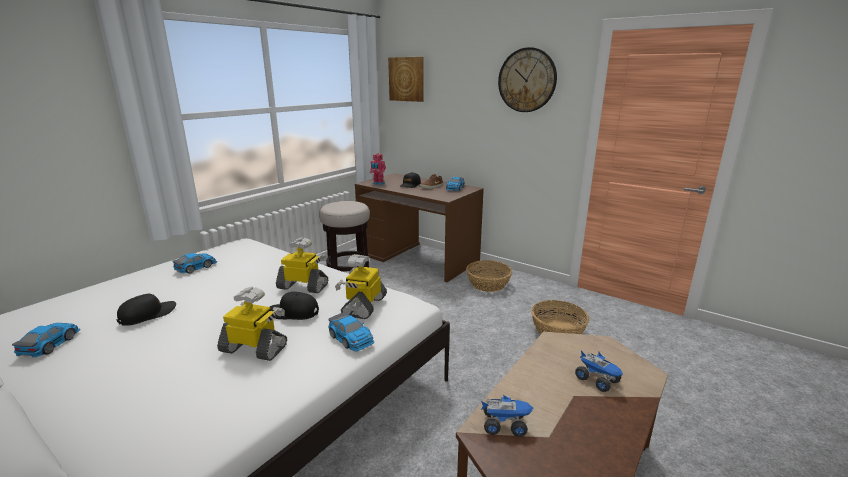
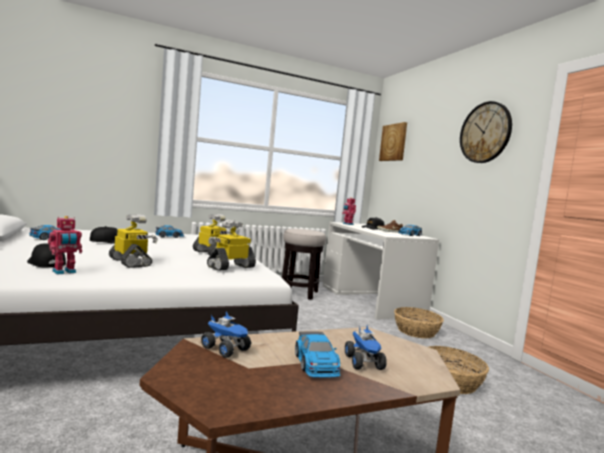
camera: 30 degrees right, 15 degrees down
(218, 409) = (64, 272): none -> toy robot
(293, 313) = (181, 258): black cap -> black cap (46, 263)
(351, 338) = (192, 274): toy car -> toy car (316, 364)
(418, 257) = (370, 300): brown desk -> white desk

